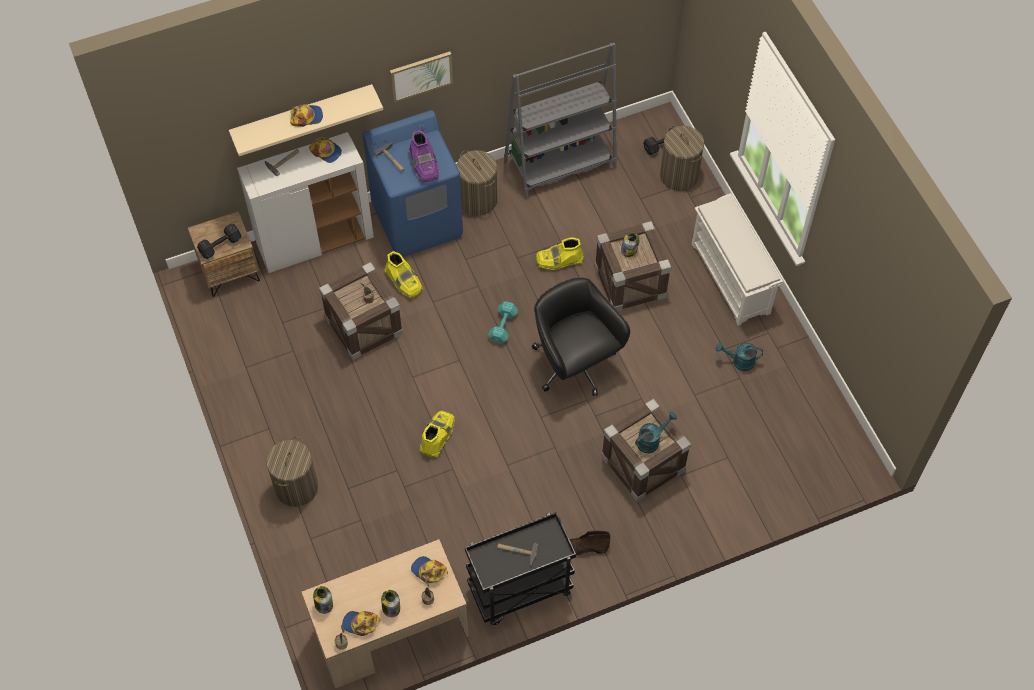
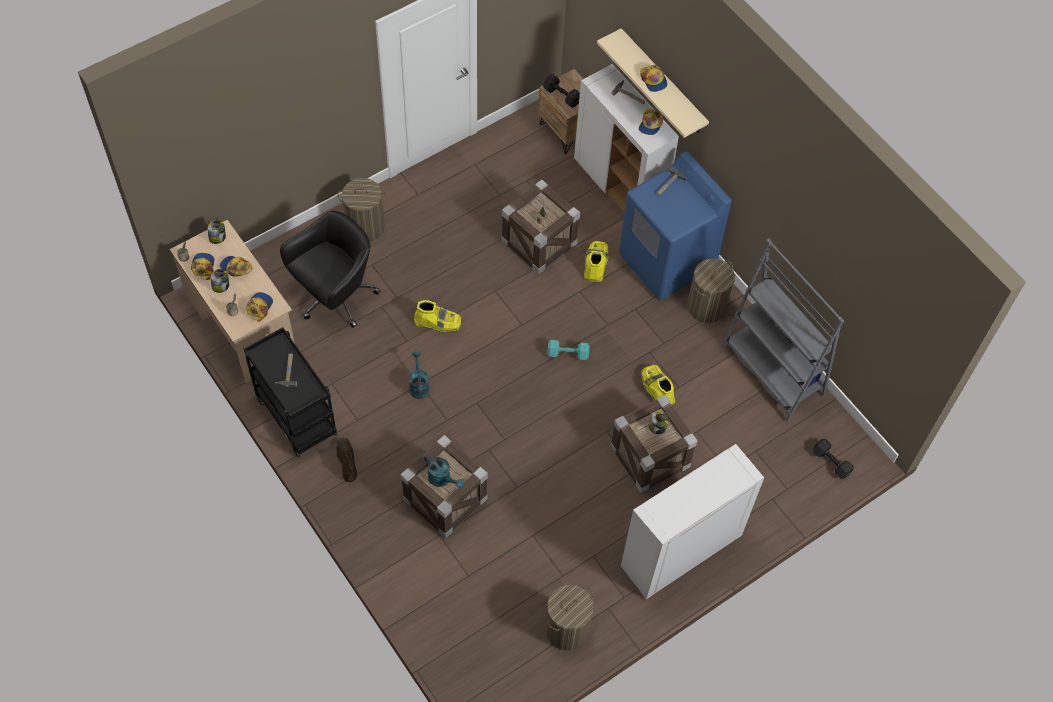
camera: 75 degrees right, 0 degrees up
(370, 589) = (235, 267): none -> cap
(404, 281) = (595, 264): yellow boot -> yellow boot turned 150 degrees clockwise
(421, 75) = (739, 162): picture -> none
(424, 165) = (671, 211): purple boot -> none
(574, 365) = (540, 422): black office chair -> black office chair (335, 297)
(679, 176) = (796, 484): laundry basket -> laundry basket (566, 629)
(731, 279) = (681, 552): white shoe rack -> white cabinet
(739, 361) = (582, 573): turquoise watering can -> turquoise watering can (418, 385)

